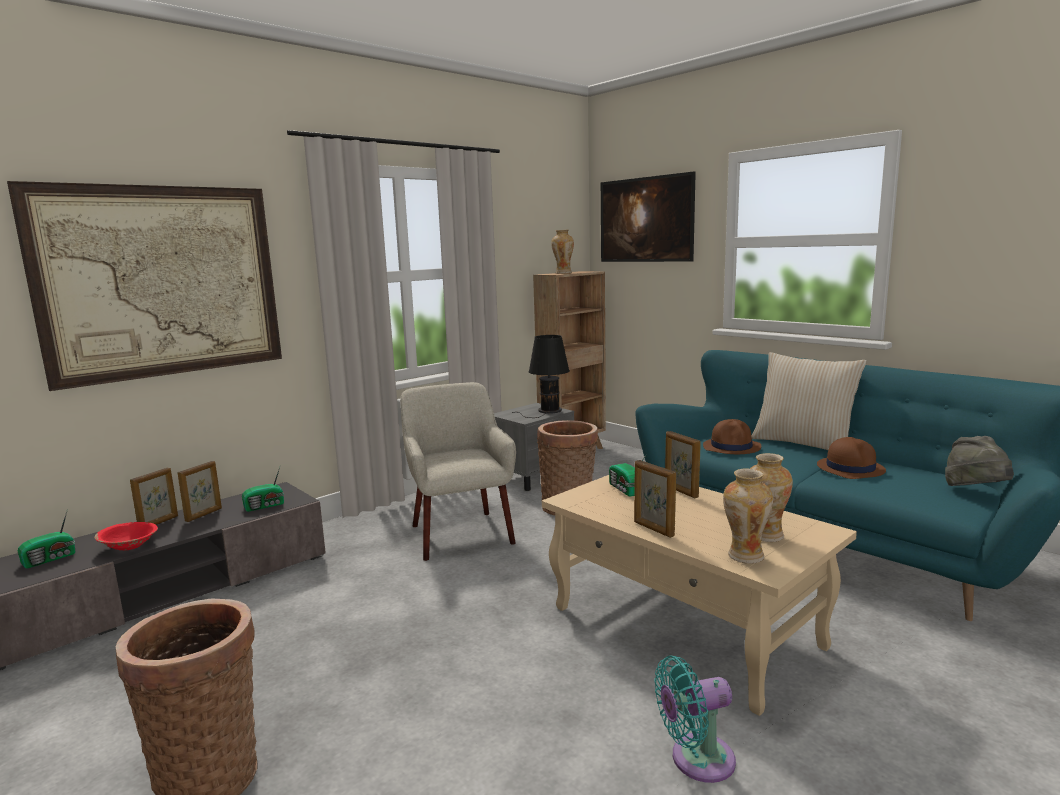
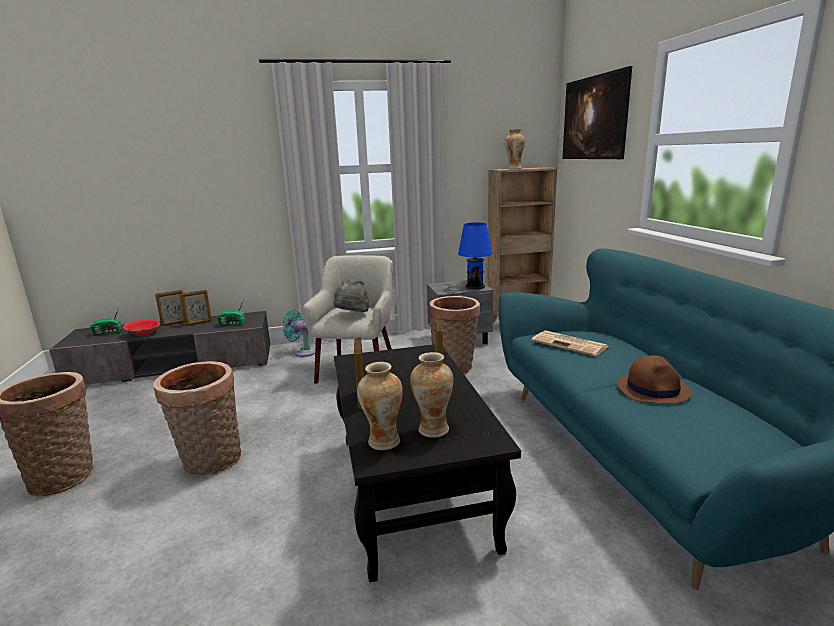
camera: 30 degrees right, 5 degrees up
(162, 282) = (181, 170): picture -> none
(420, 681) = (210, 463): none -> basket
(547, 411) = (472, 287): black table lamp -> blue table lamp
(625, 490) = (402, 361): radio -> none
(686, 627) = (413, 489): beige coffee table -> black coffee table
(696, 760) = (282, 592): turquoise fan -> turquoise fan (303, 352)
(732, 447) = (570, 344): brown hat -> newspaper
(803, 443) = (653, 354): beige pillow -> none
(976, 492) = (759, 451): grey hat -> grey hat (352, 315)

